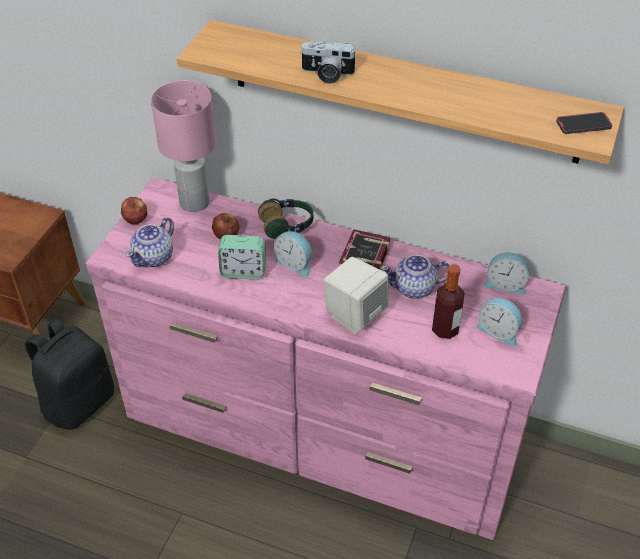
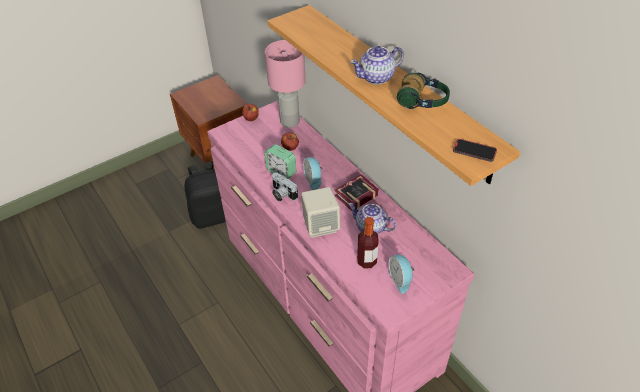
camera: 35 degrees right, 0 degrees up
(154, 257) = (242, 143): teapot -> teapot (377, 77)
(287, 226) = (328, 157): headphones -> headphones (422, 102)
(327, 74) = (340, 58): camera -> camera (282, 194)
(505, 284) = (432, 252): alarm clock -> none

